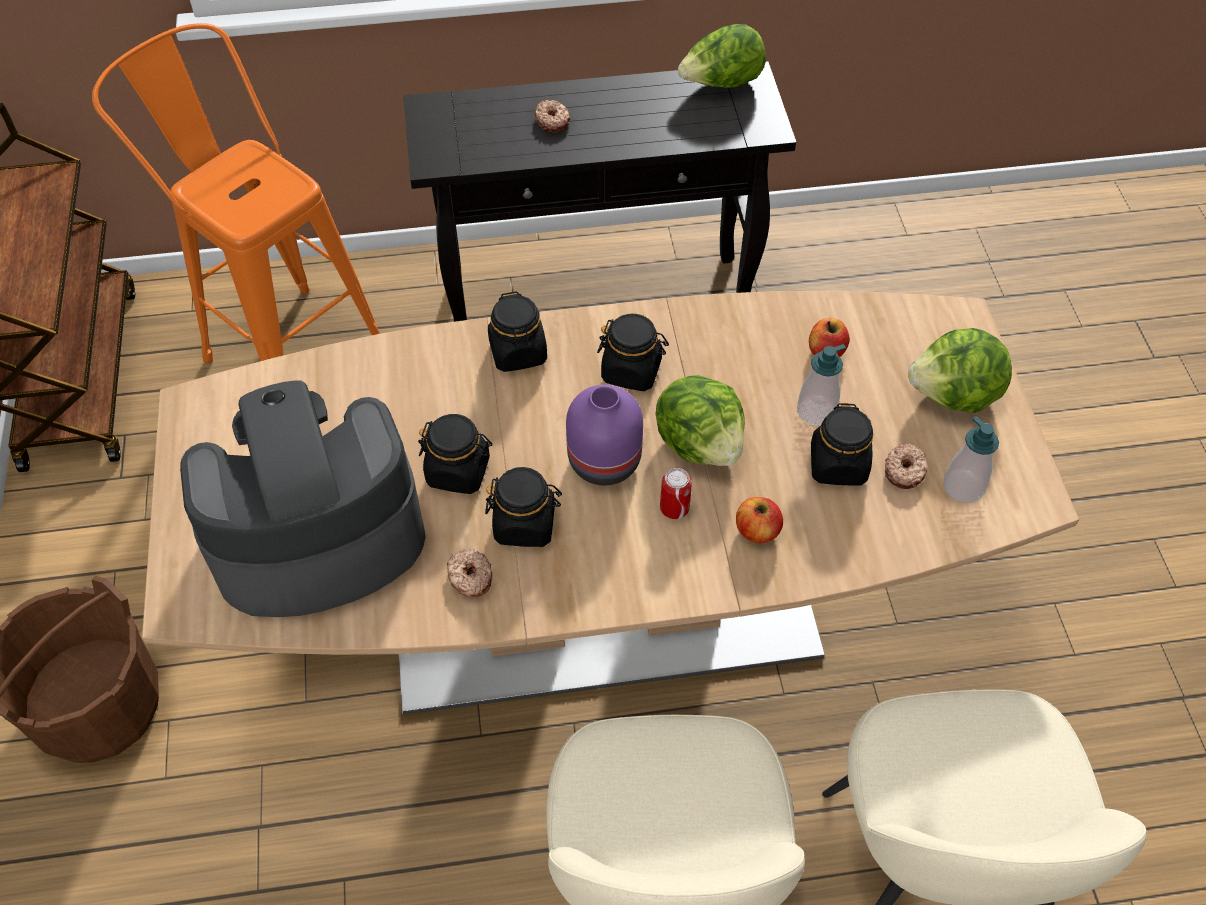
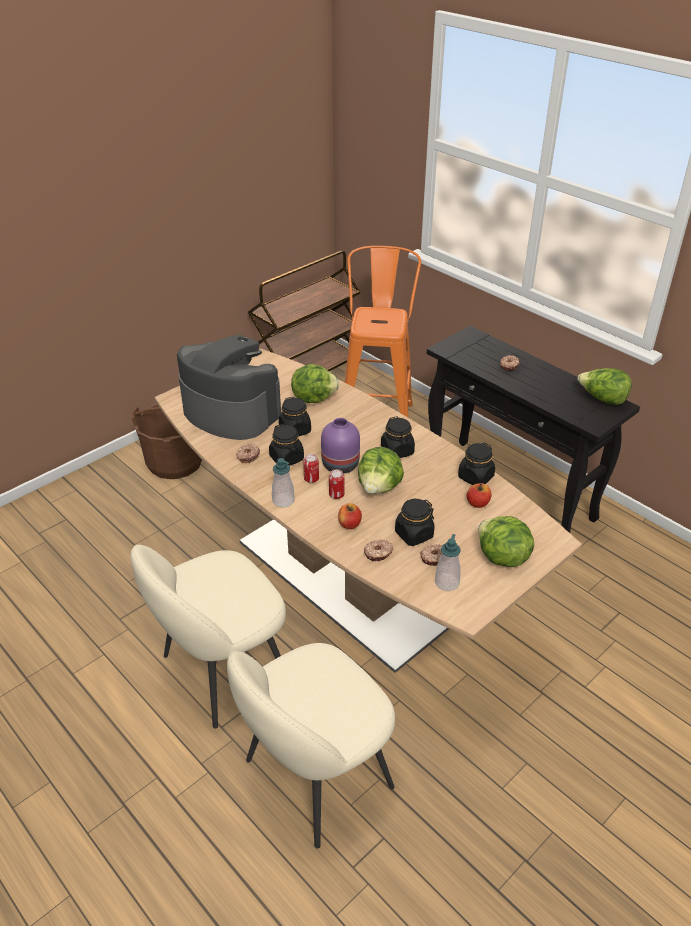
camera: 55 degrees right, 15 degrees down
(393, 397) = (313, 398): none -> lettuce
(518, 352) = (371, 417): black jar -> black jar (475, 477)
(607, 520) = (311, 479): none -> can
(816, 411) = (437, 515): soap dispenser -> soap dispenser (283, 500)
(849, 532) = (378, 553): none -> donut

